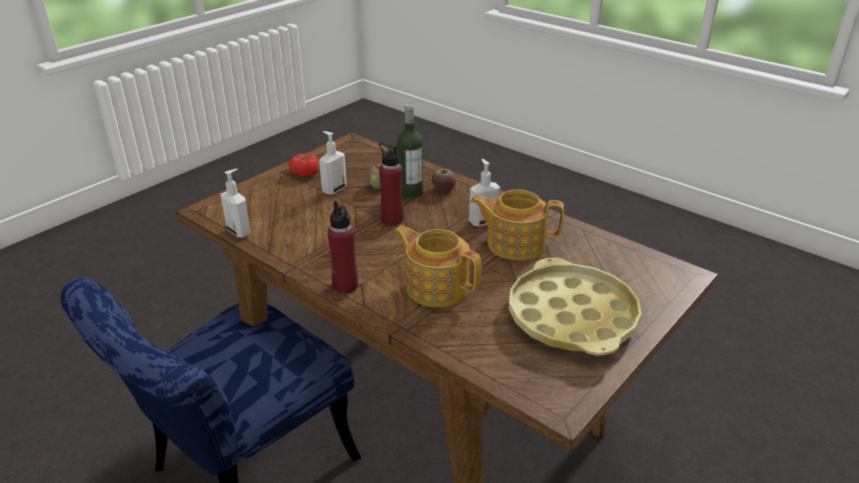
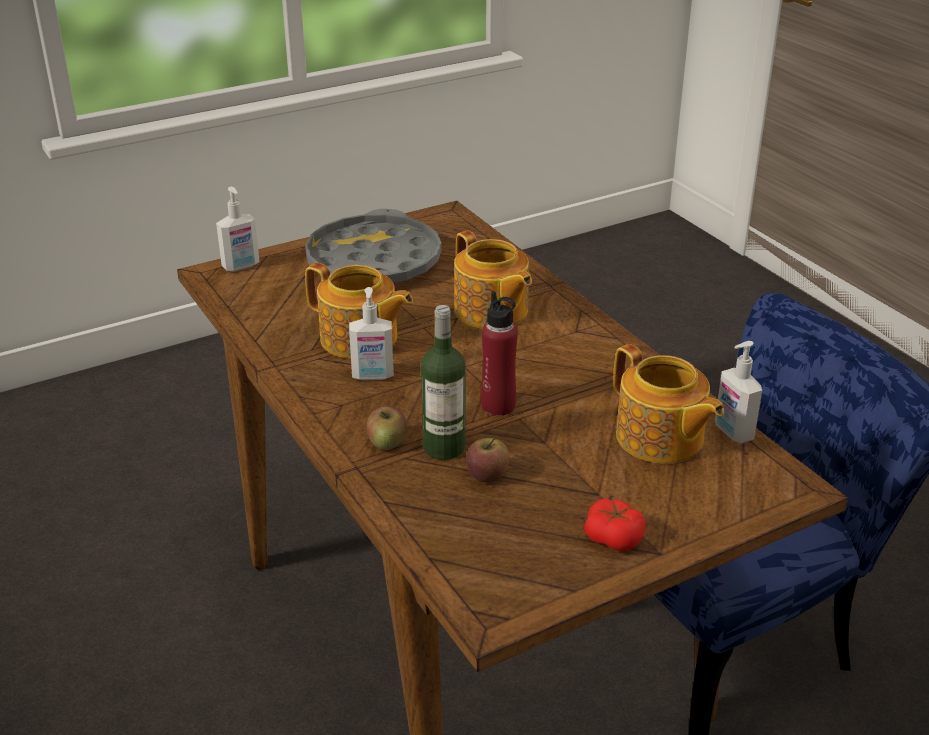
camera: 160 degrees left, 0 degrees up
(285, 220) = (660, 439): none -> teapot
(334, 189) = (569, 483): soap dispenser -> soap dispenser (241, 266)
(345, 286) = (596, 332): red bottle -> none
(572, 316) = (373, 262): yellow tray -> grey tray

